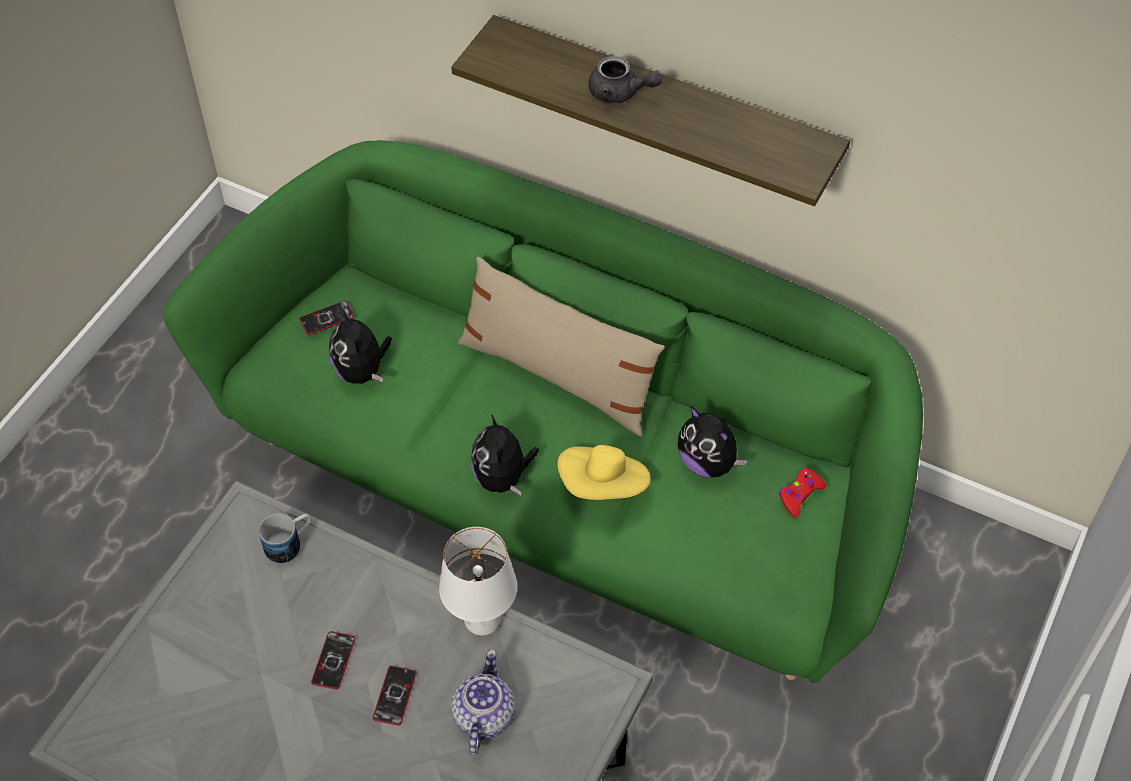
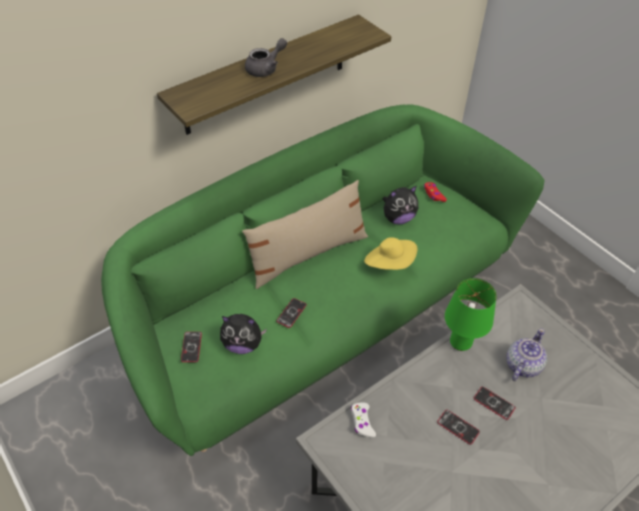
camera: 65 degrees left, 5 degrees down
(290, 543) = (362, 422): mug -> white game controller
(441, 402) = (291, 313): none -> phone
(482, 622) = (461, 343): white table lamp -> green table lamp
(483, 717) = (522, 365): teapot -> teapot turned 90 degrees clockwise
(502, 478) = (357, 306): plush toy -> none

